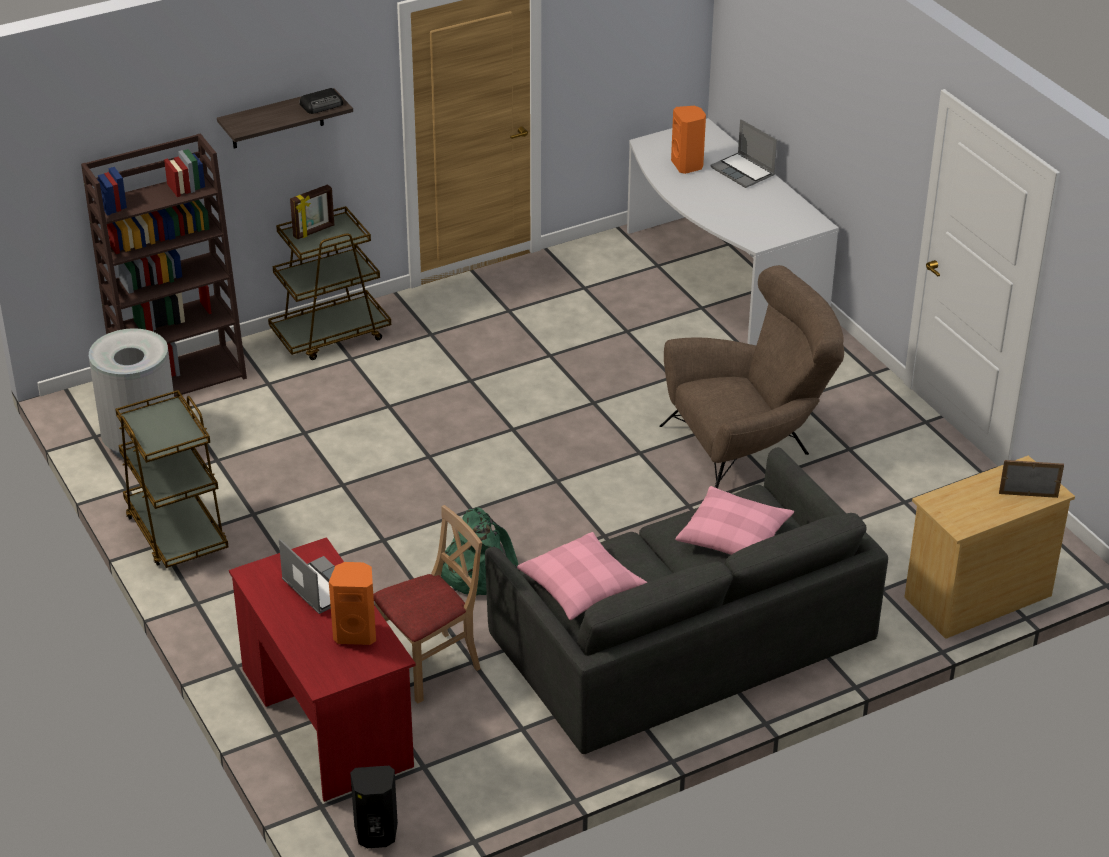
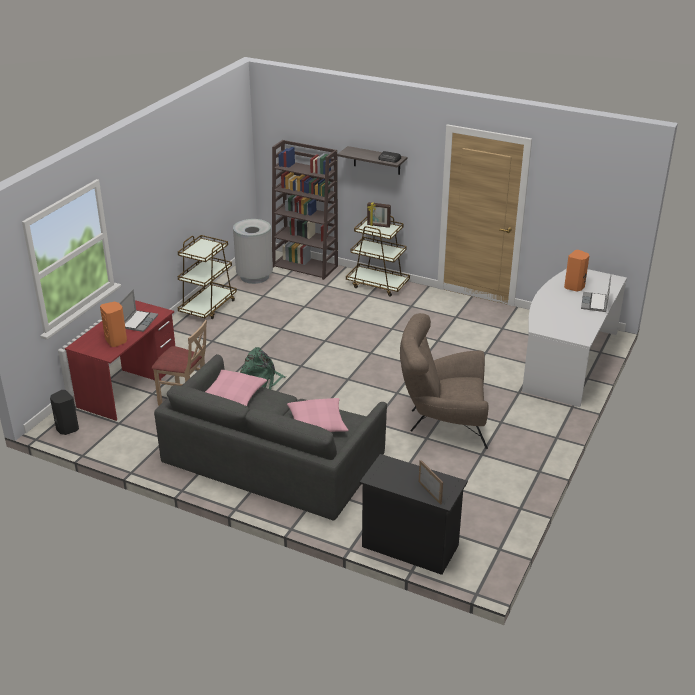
camera: 55 degrees right, 5 degrees down
(749, 447) = (442, 422): brown armchair -> brown armchair turned 150 degrees clockwise
(977, 596) = (409, 545): beige dresser -> black dresser

